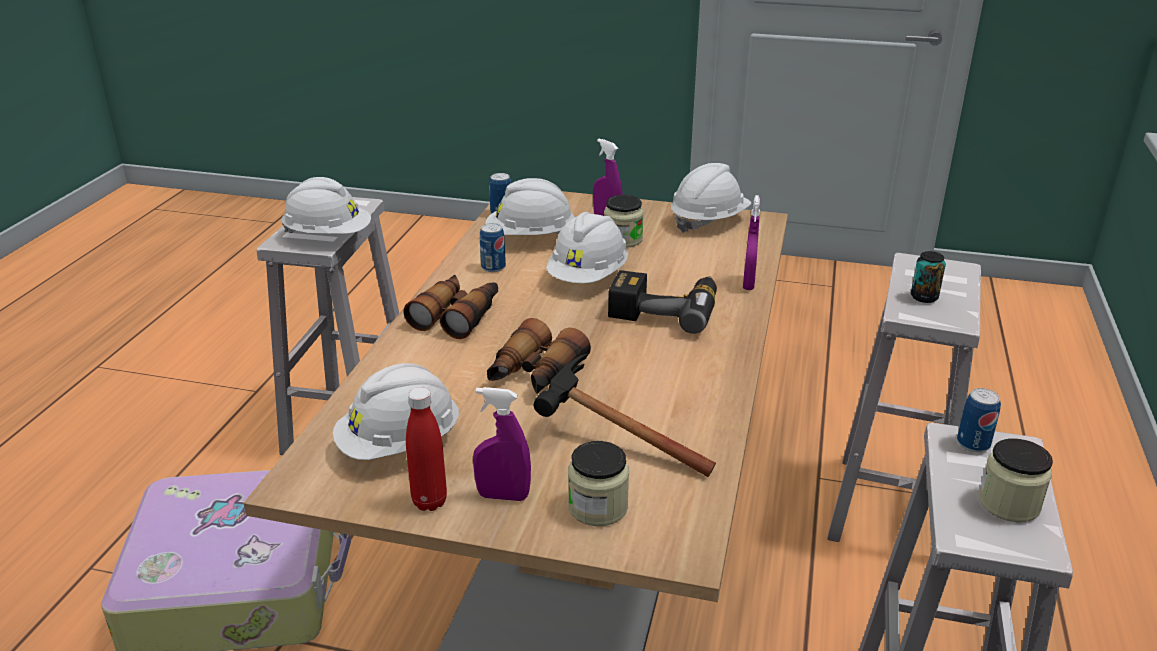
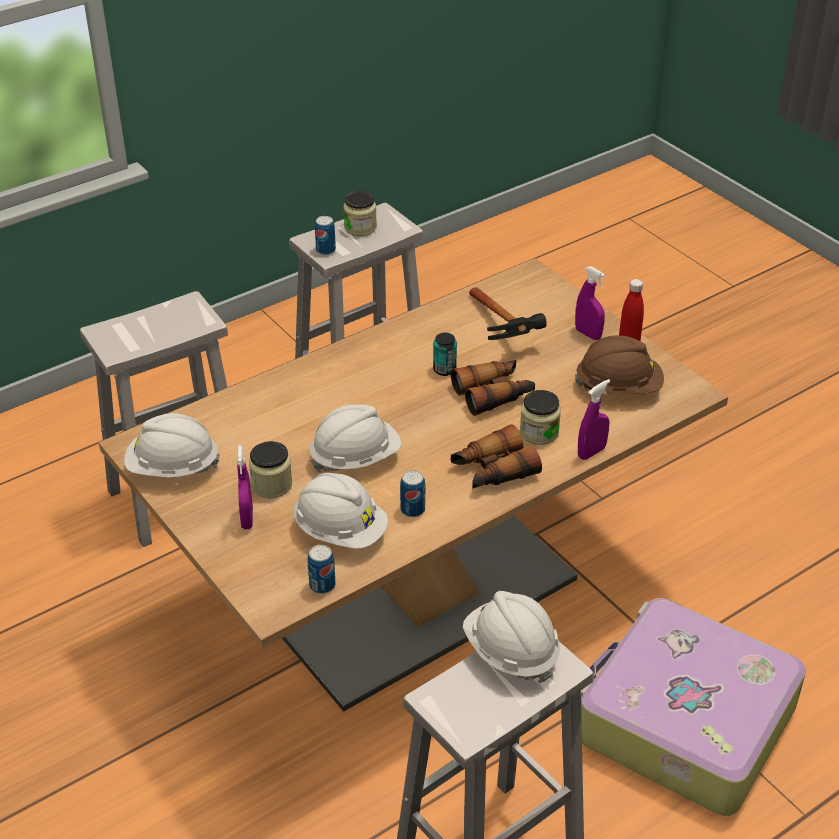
camera: 140 degrees left, 10 degrees up
(400, 445) = (618, 387): white hard hat -> brown hard hat
(598, 507) = (547, 307): jar -> jar (539, 432)
(665, 309) = (346, 400): power drill -> none
(748, 283) = (258, 390): purple spray bottle -> purple spray bottle (591, 452)
(924, 297) = (169, 326): can -> can (444, 369)

